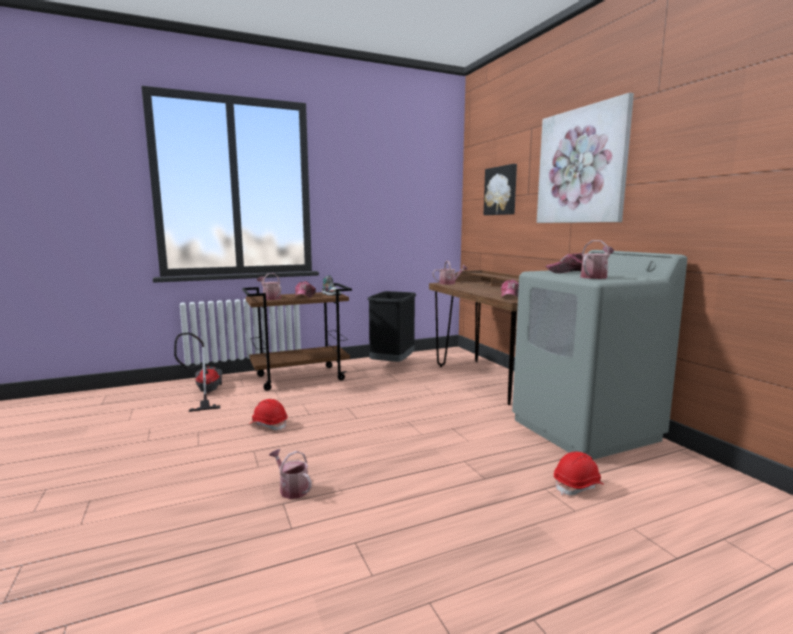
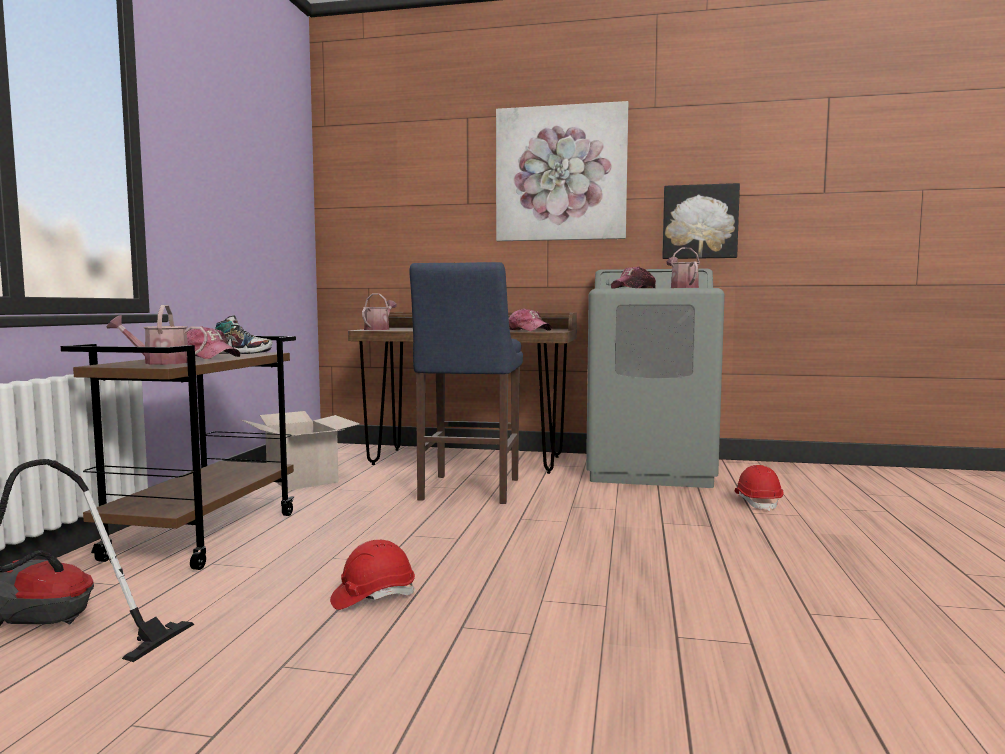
camera: 55 degrees left, 5 degrees down
(291, 489) = (637, 622): watering can -> none
(392, 364) = (301, 479): black trash can -> cardboard box
(434, 397) = (468, 491): none -> blue stool
(501, 191) = (414, 197): picture -> picture (699, 222)

